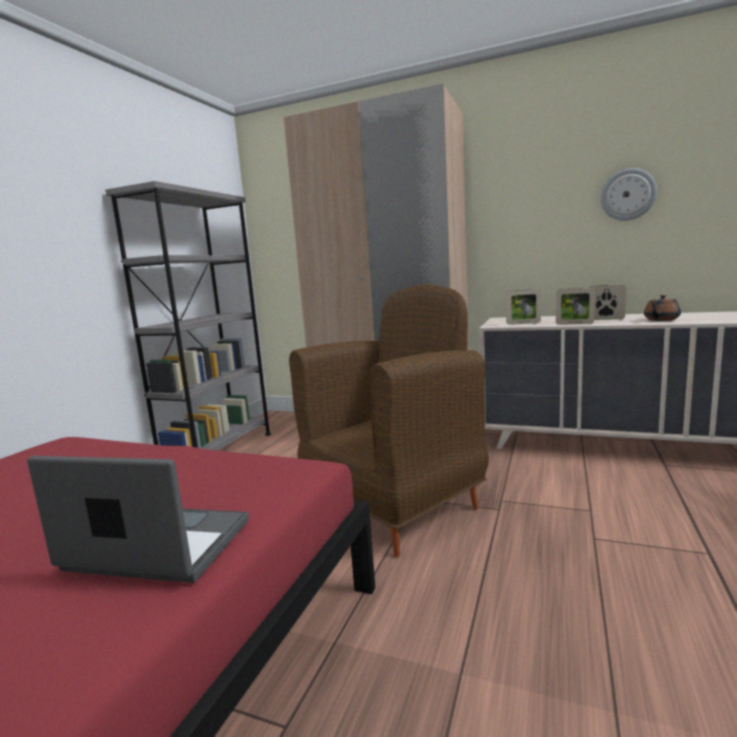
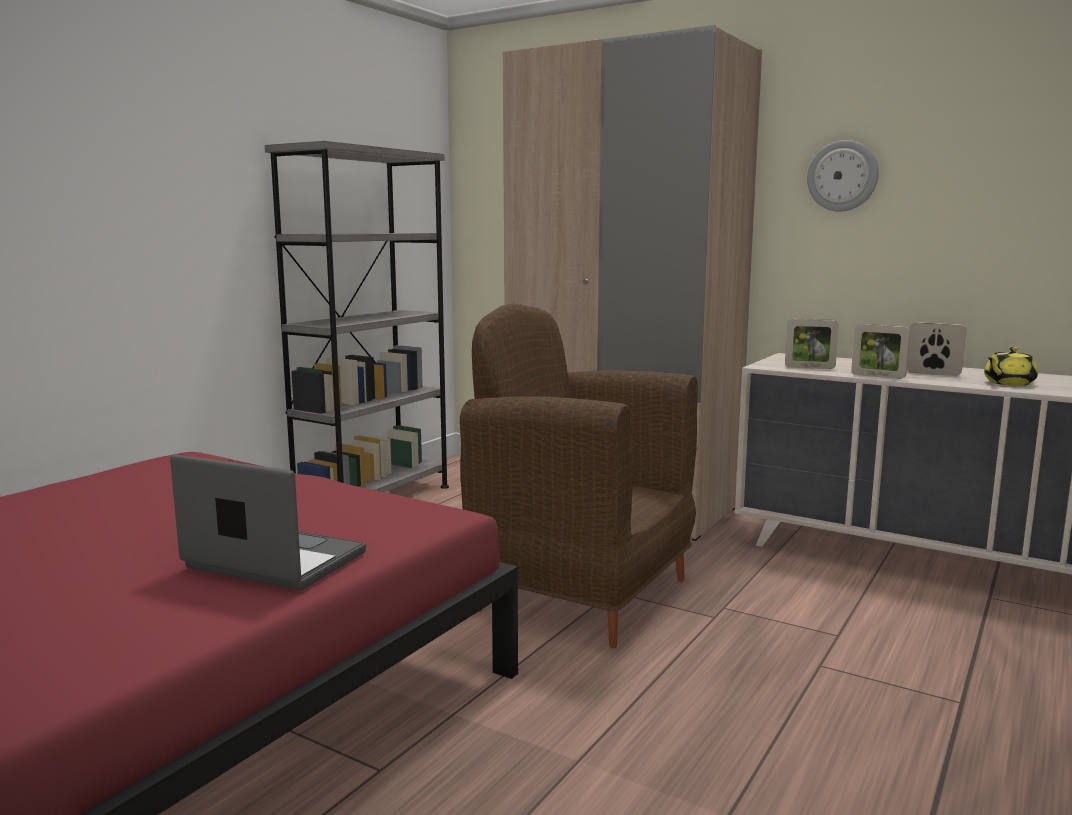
camera: 10 degrees right, 0 degrees up
(394, 506) = (579, 594): brown armchair -> brown armchair turned 120 degrees counterclockwise
(628, 195) = (994, 190): wall clock -> wall clock (842, 176)
(661, 320) = (1008, 383): brown teapot -> yellow teapot

